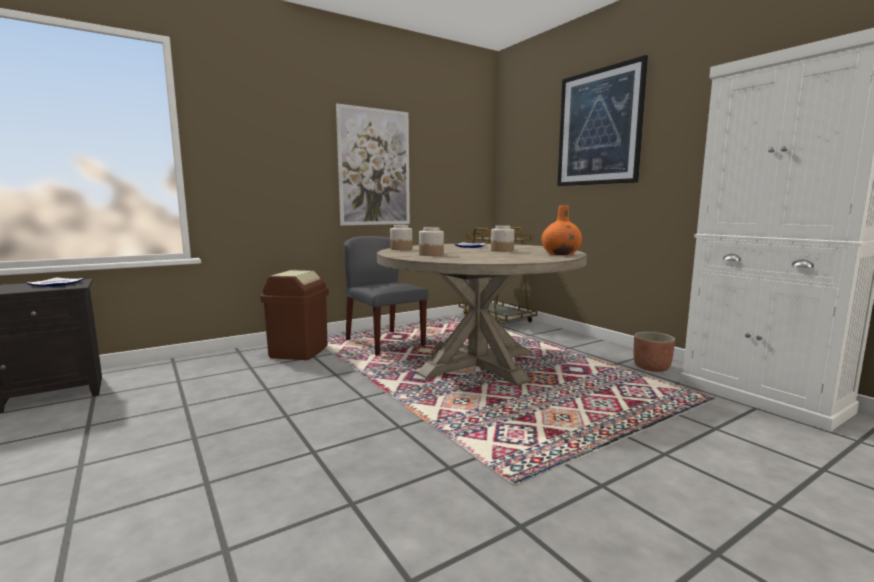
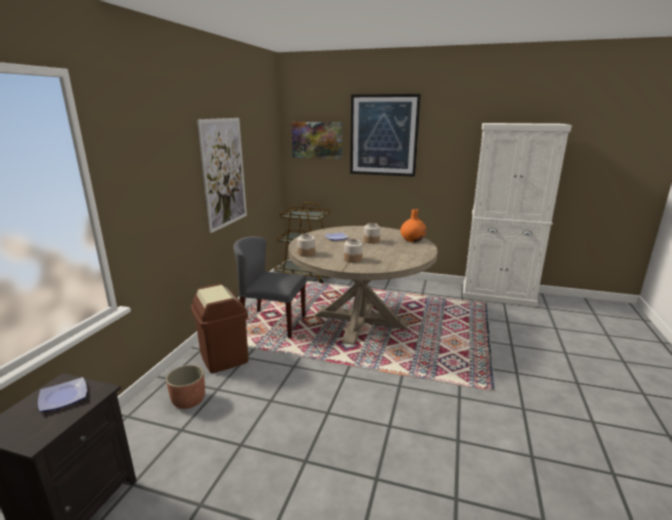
camera: 40 degrees left, 10 degrees up
(527, 147) = (317, 140): none -> picture
(651, 368) = (439, 291): planter -> planter (188, 401)

